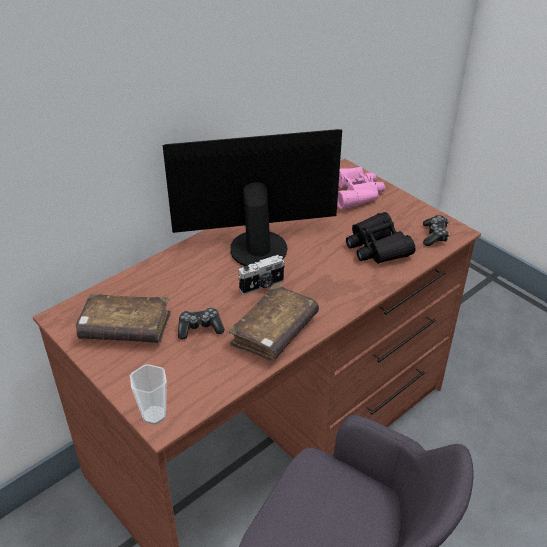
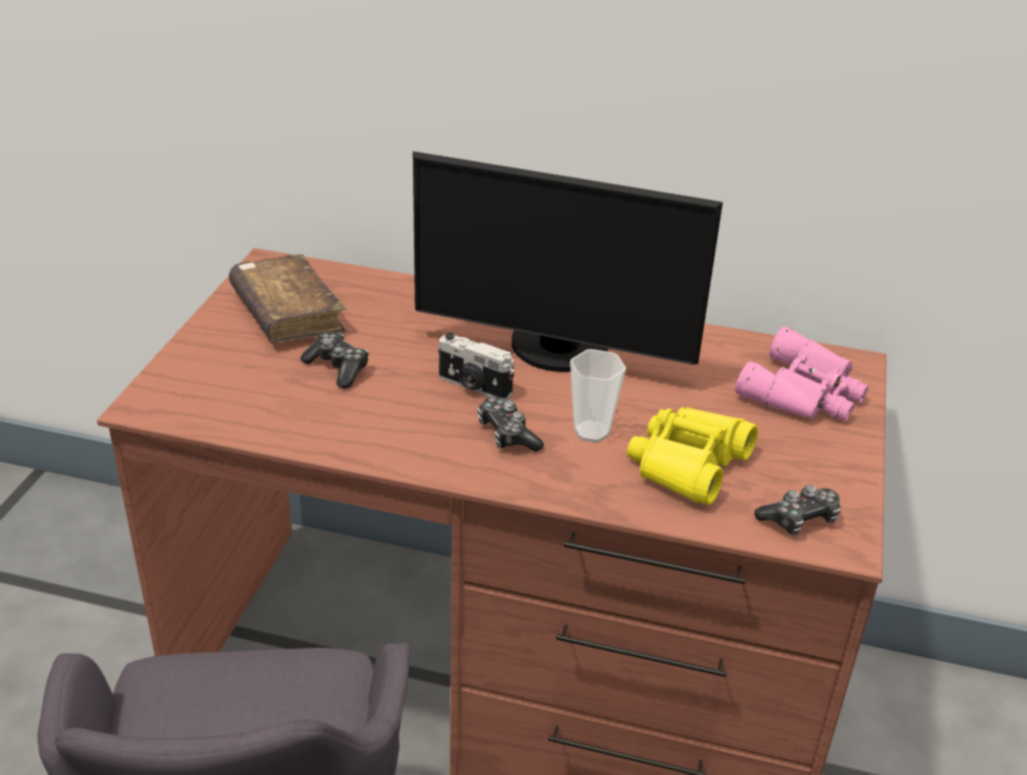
camera: 55 degrees right, 5 degrees down
(154, 415) = (154, 393): cup -> cup (591, 432)
(257, 245) = (557, 350): monitor -> monitor turned 150 degrees clockwise
(274, 331) = (387, 431): brown book -> none
(311, 291) = (507, 434): none -> game controller
(377, 247) = (688, 464): black binoculars -> yellow binoculars

